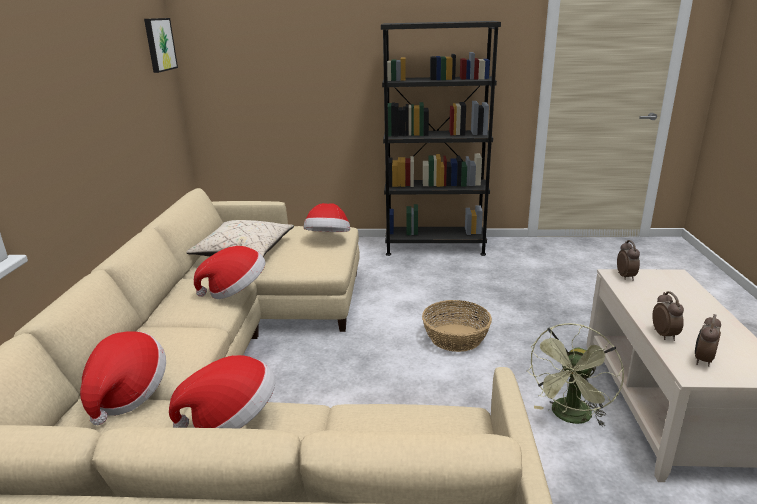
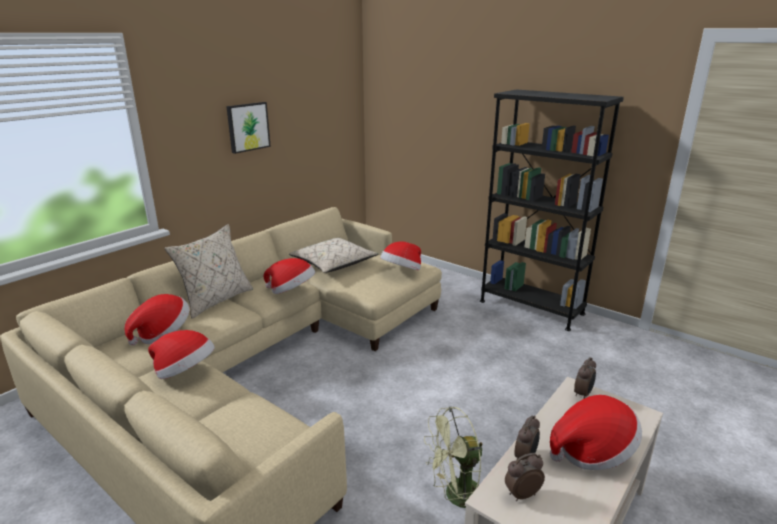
camera: 35 degrees right, 0 degrees up
(145, 332) = (216, 300): none -> beige pillow
(159, 44) = (345, 92): picture -> picture (247, 127)
(456, 337) = (449, 391): basket -> none
(690, 311) = (592, 451): none -> hat

